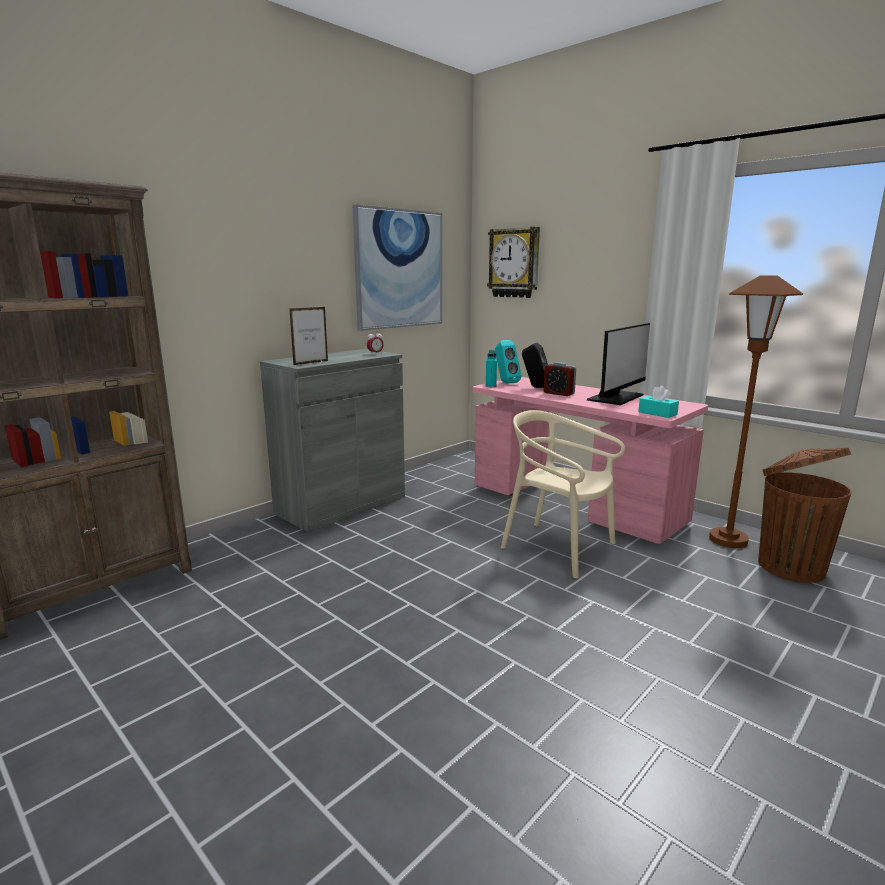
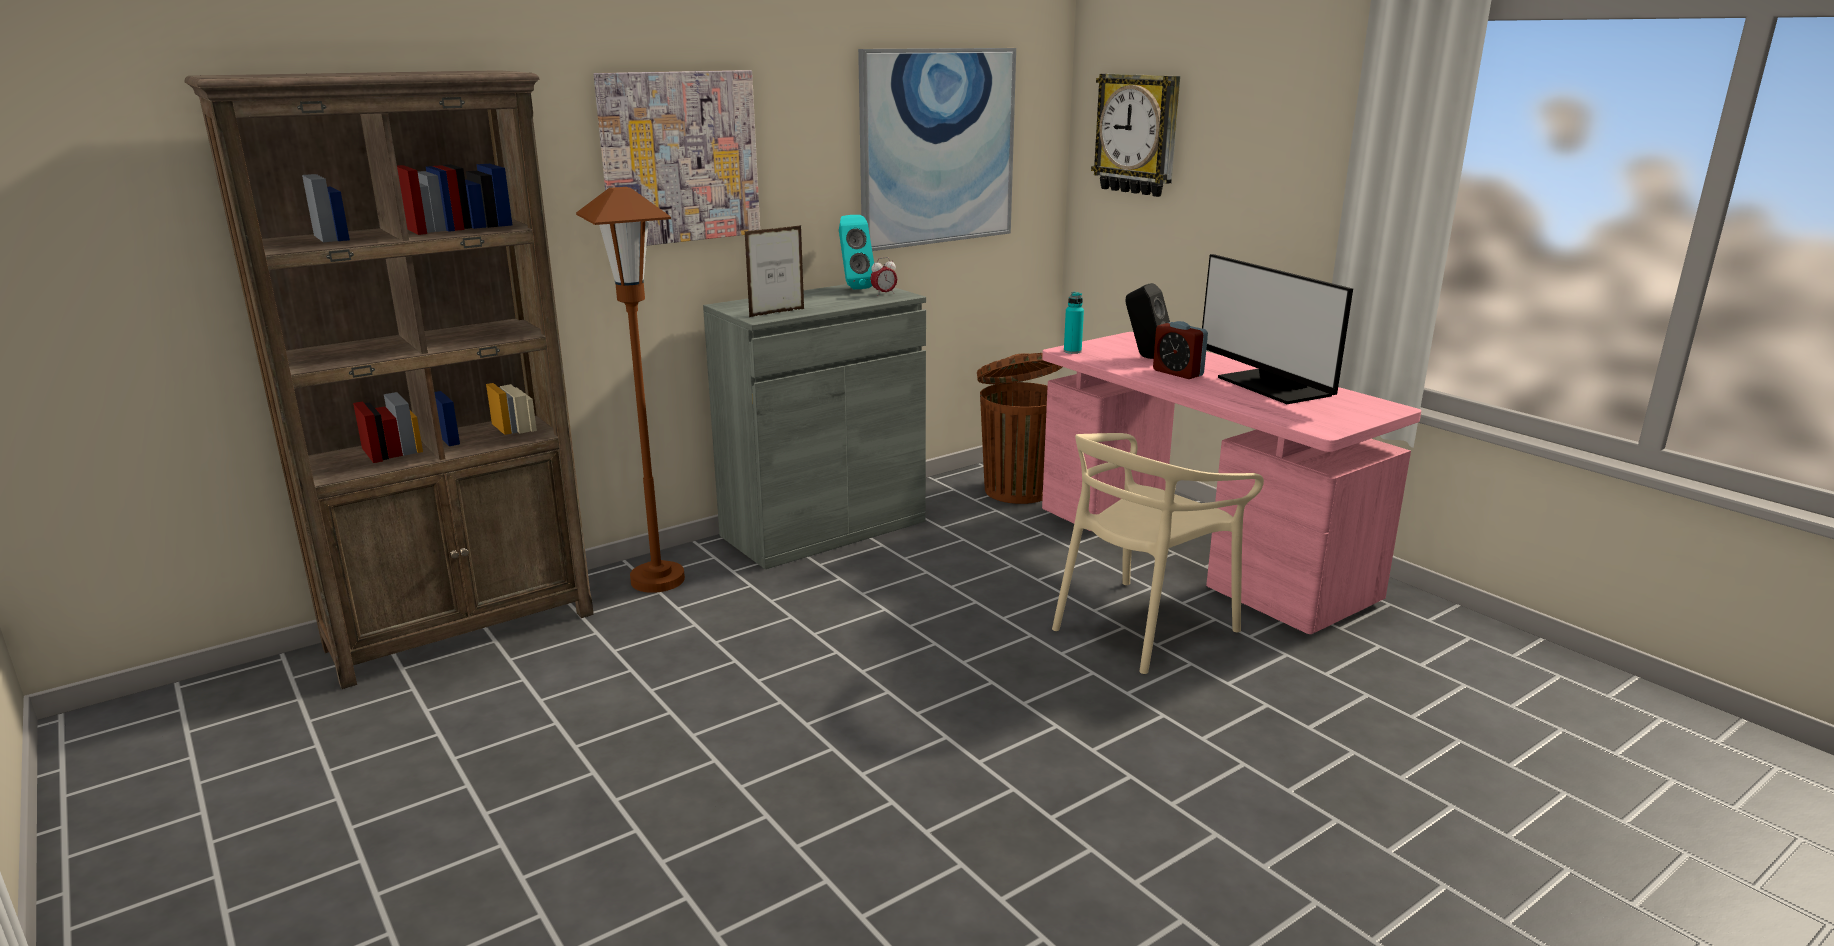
camera: 10 degrees right, 5 degrees up
(242, 264) = (680, 157): none -> picture
(505, 383) = (1100, 345): turquoise speaker -> turquoise speaker (854, 288)
(558, 548) = (1142, 627): beige chair -> beige chair turned 90 degrees counterclockwise
(616, 397) = (1271, 387): monitor -> monitor turned 105 degrees clockwise
(657, 413) = (1318, 424): turquoise tissue box -> none
(728, 540) = (1435, 637): brown floor lamp -> brown floor lamp (658, 580)
(789, 566) = (1517, 690): brown trash can -> brown trash can (1017, 489)

